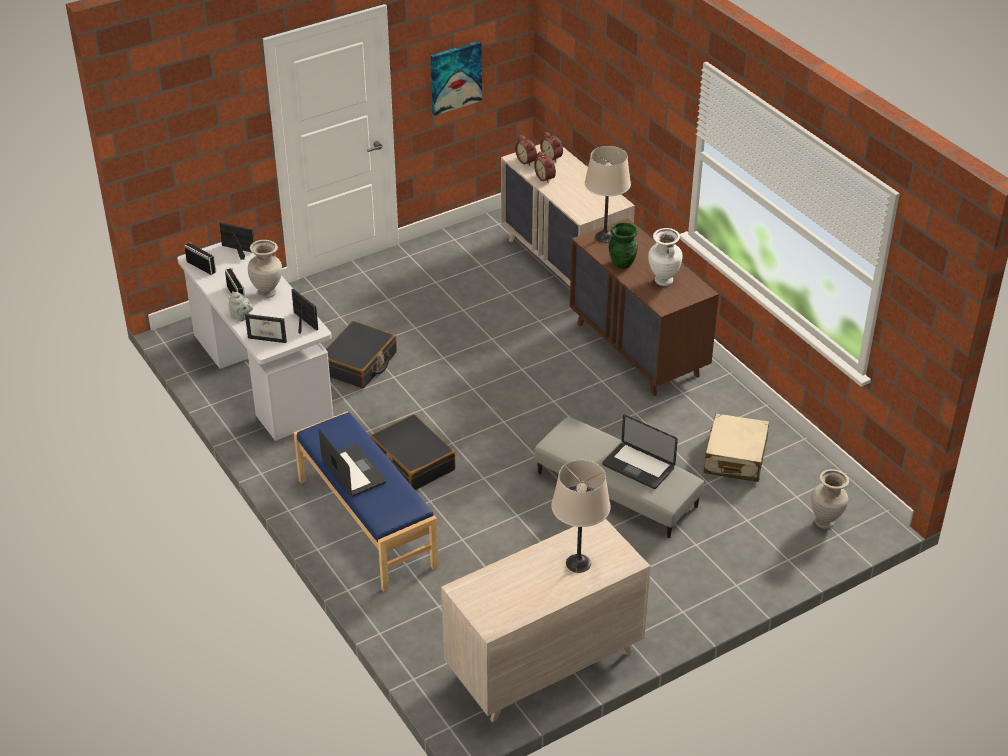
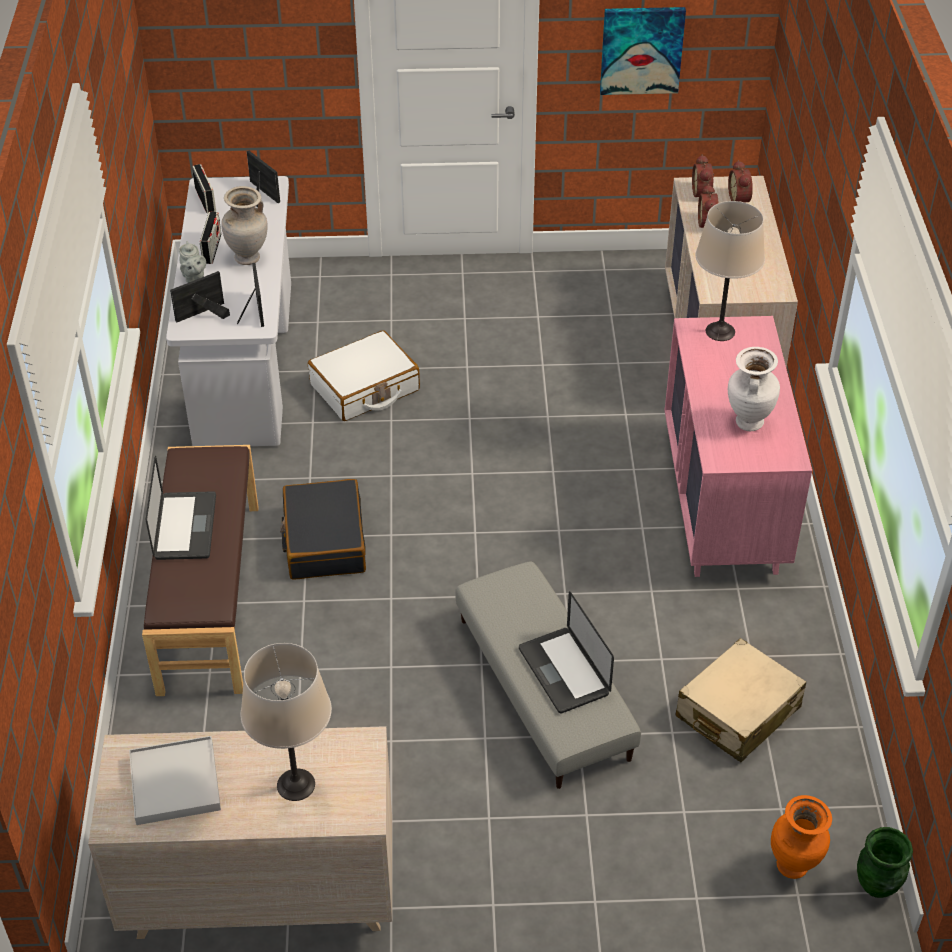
camera: 30 degrees right, 5 degrees up
(269, 337) = (201, 315): picture frame -> picture frame turned 105 degrees clockwise
(359, 364) = (365, 388): black suitcase -> white suitcase
(365, 523) = (208, 596): blue bench -> brown bench
(508, 592) = (175, 783): none -> white tray
(622, 263) = (712, 377): green vase -> green vase (877, 885)
(638, 350) = (723, 504): brown dresser -> pink dresser
(825, 522) = (793, 867): beige vase -> orange vase

